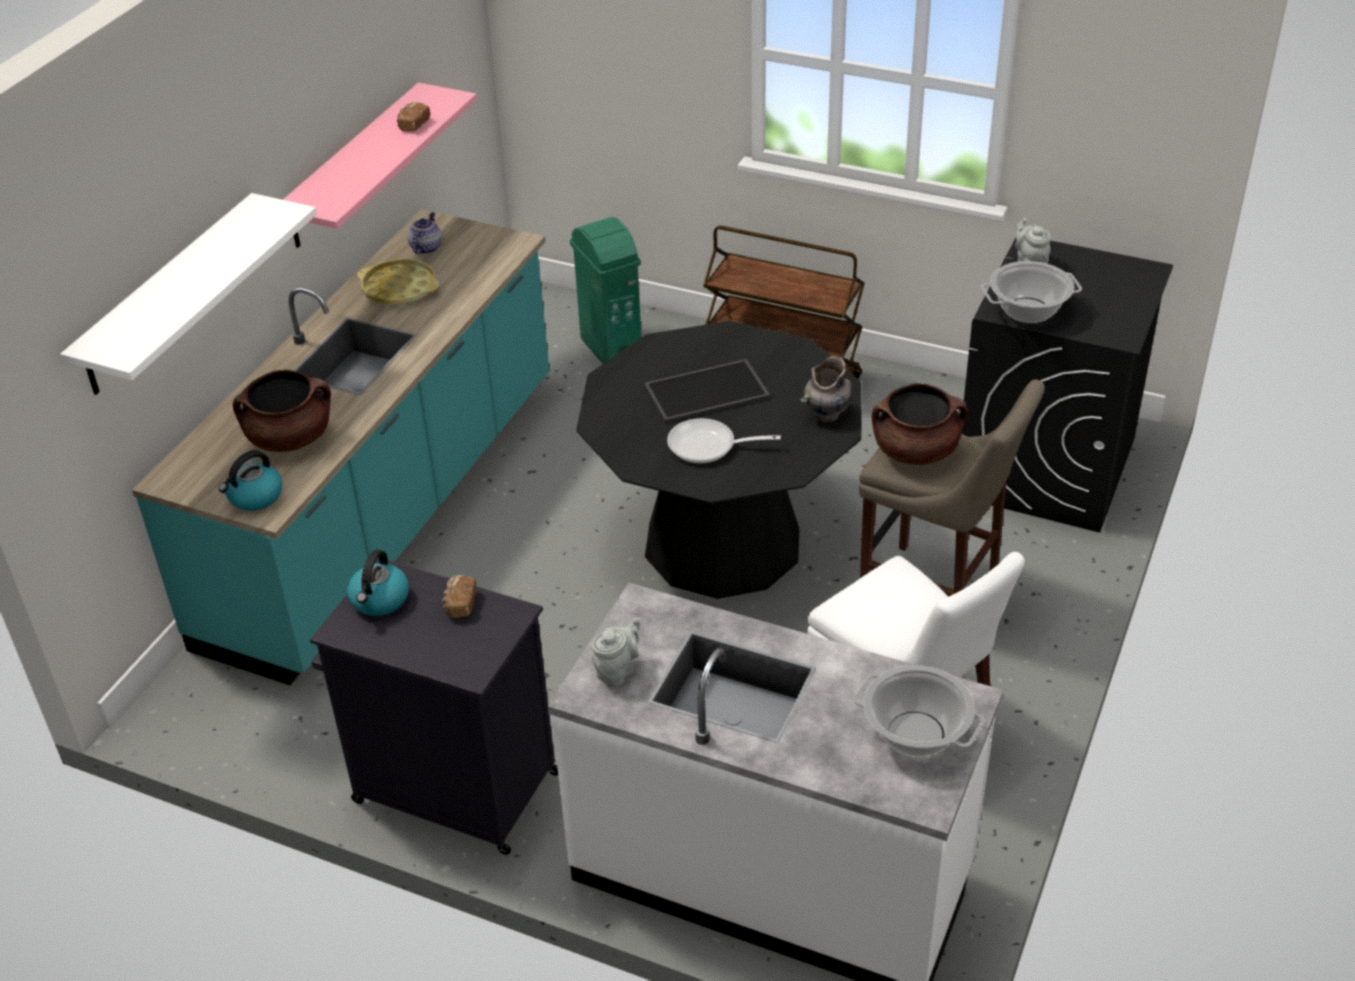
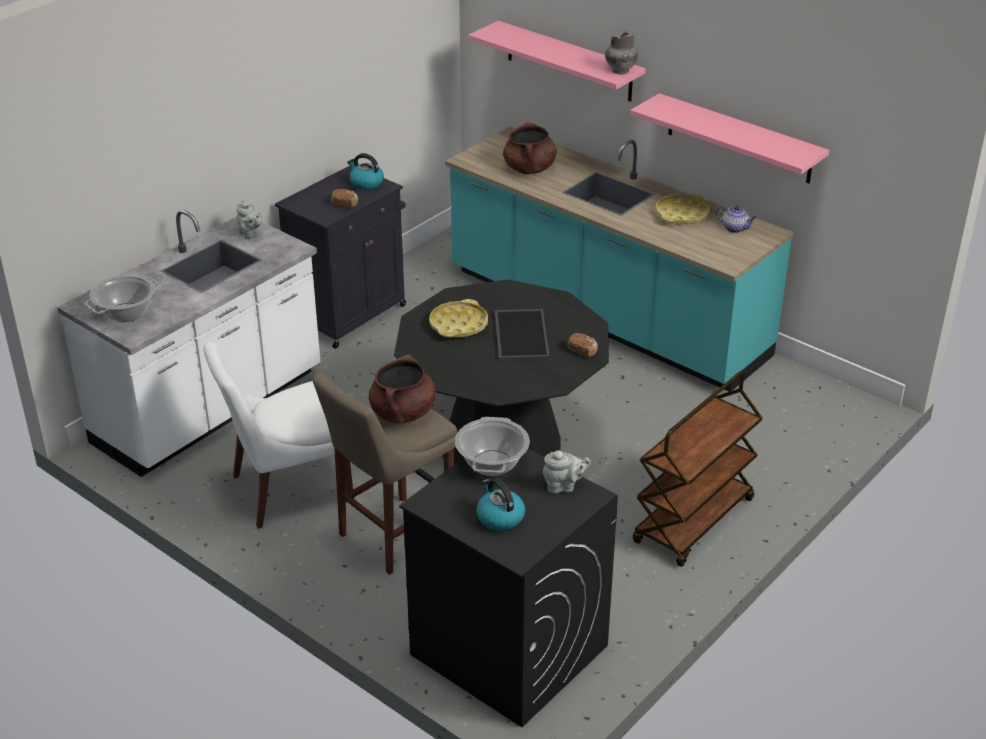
camera: 105 degrees right, 5 degrees down
(169, 295) = (569, 61): white shelf -> pink shelf
(255, 497) = (480, 157): kettle -> kettle (499, 517)
(413, 125) = (756, 142): bread -> bread (582, 351)
(611, 348) = (771, 437): green trash can -> none
(708, 446) = (458, 324): frying pan -> yellow tray
(826, 415) = (465, 380): grey vase -> grey vase (620, 71)

